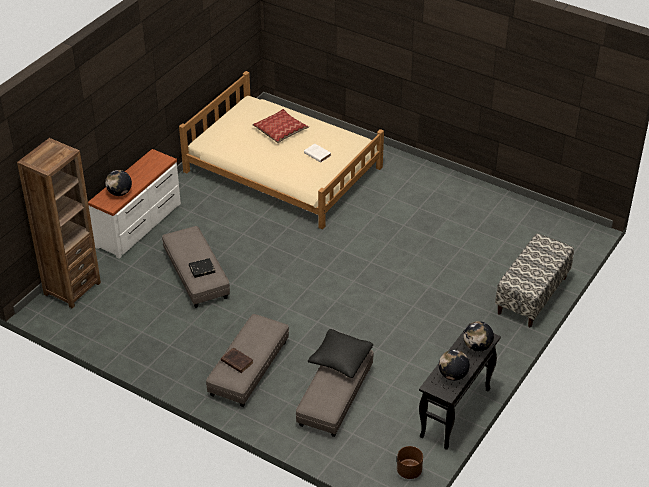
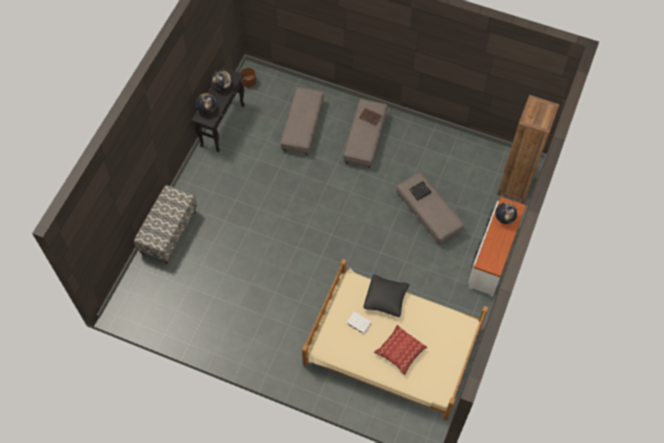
camera: 170 degrees right, 20 degrees up
(340, 359) = (301, 129): black pillow -> black pillow (385, 298)

